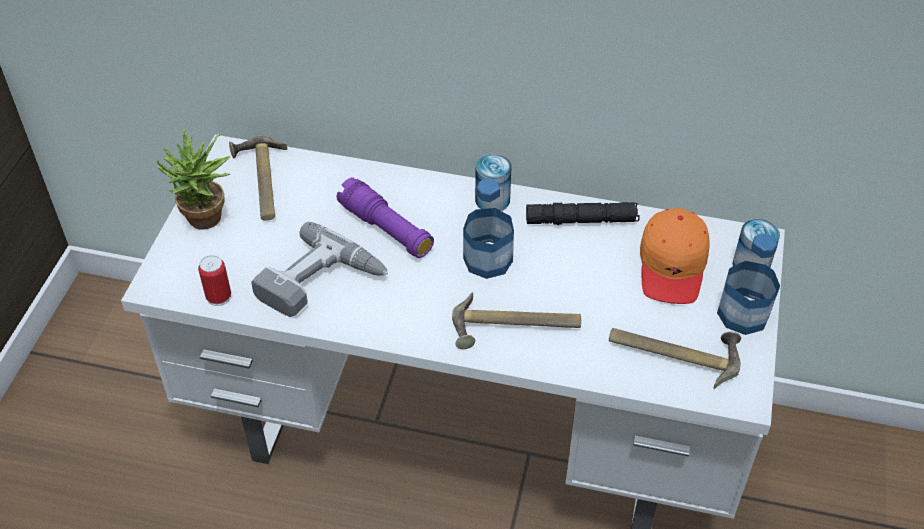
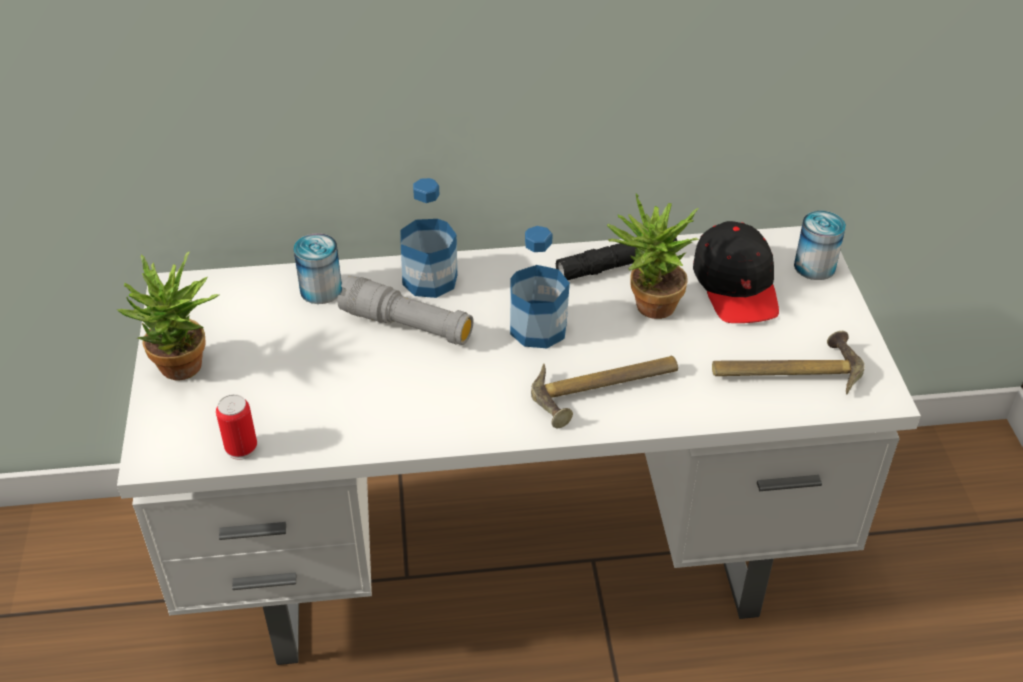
camera: 20 degrees left, 5 degrees down
(259, 183) = (231, 312): hammer -> none
(321, 284) = (360, 402): power drill -> none
(386, 229) = (407, 325): purple flashlight -> grey flashlight
(492, 200) = (511, 267): can -> can (321, 290)
(586, 265) = (647, 307): none -> potted plant
(672, 265) = (736, 285): orange cap -> black cap
(743, 314) = (833, 315): bottle -> bottle (430, 279)

